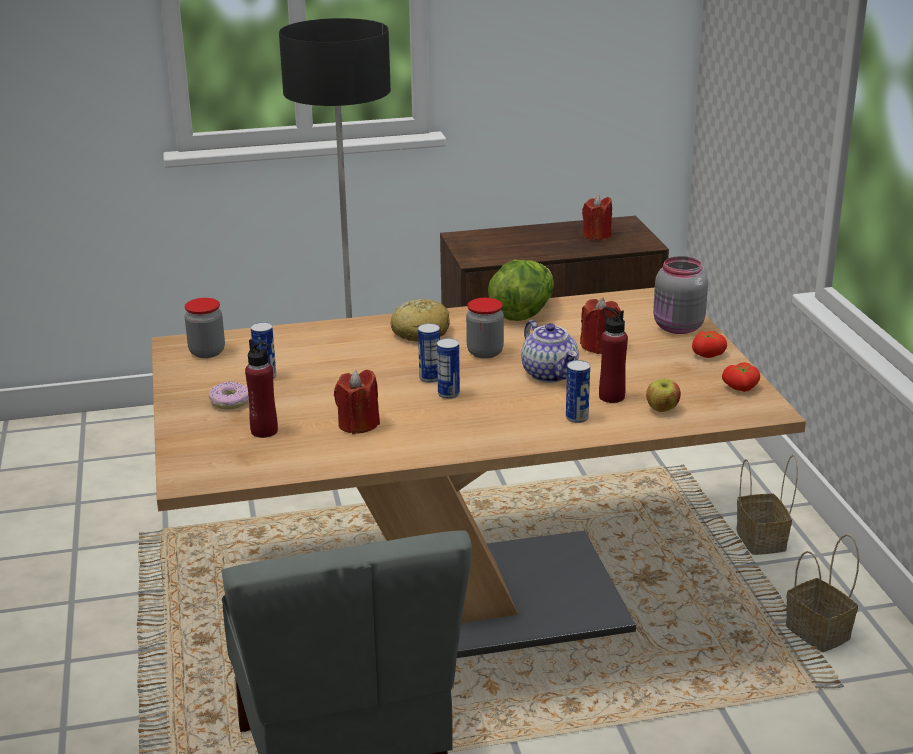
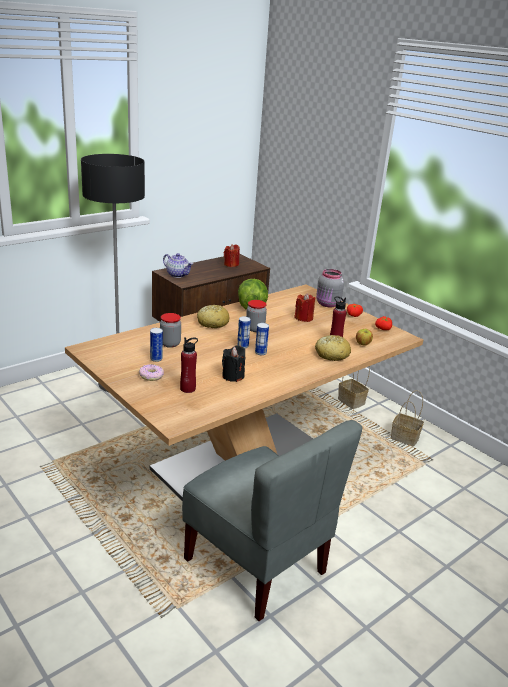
camera: 30 degrees left, 0 degrees up
(207, 352) = (108, 350): jar -> jar (170, 344)
(358, 424) = (233, 376): red candle -> black candle
(550, 374) = (297, 335): teapot -> teapot (178, 275)
(577, 418) = (331, 354): can -> bread

